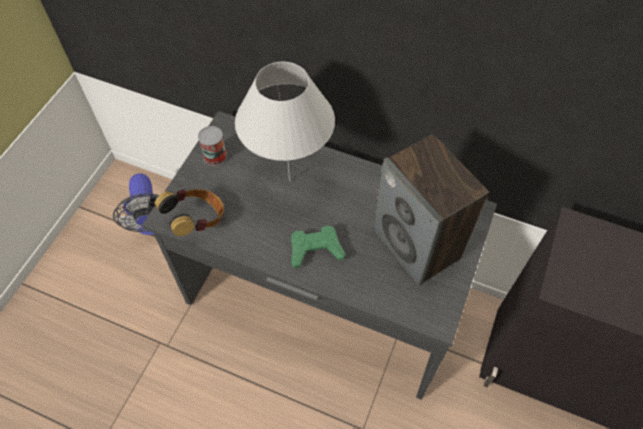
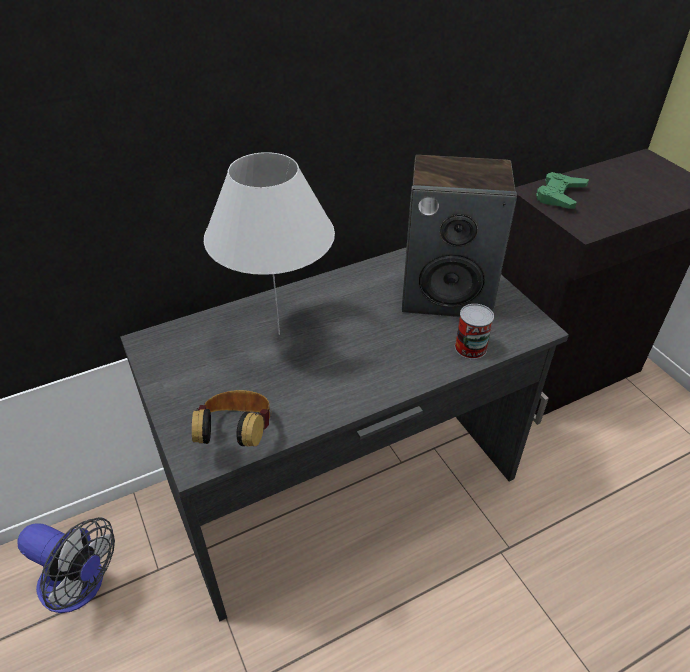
camera: 50 degrees left, 15 degrees down
(215, 156) = (174, 371): can -> can (470, 348)
(315, 249) = (381, 362): green game controller -> green game controller (559, 195)

